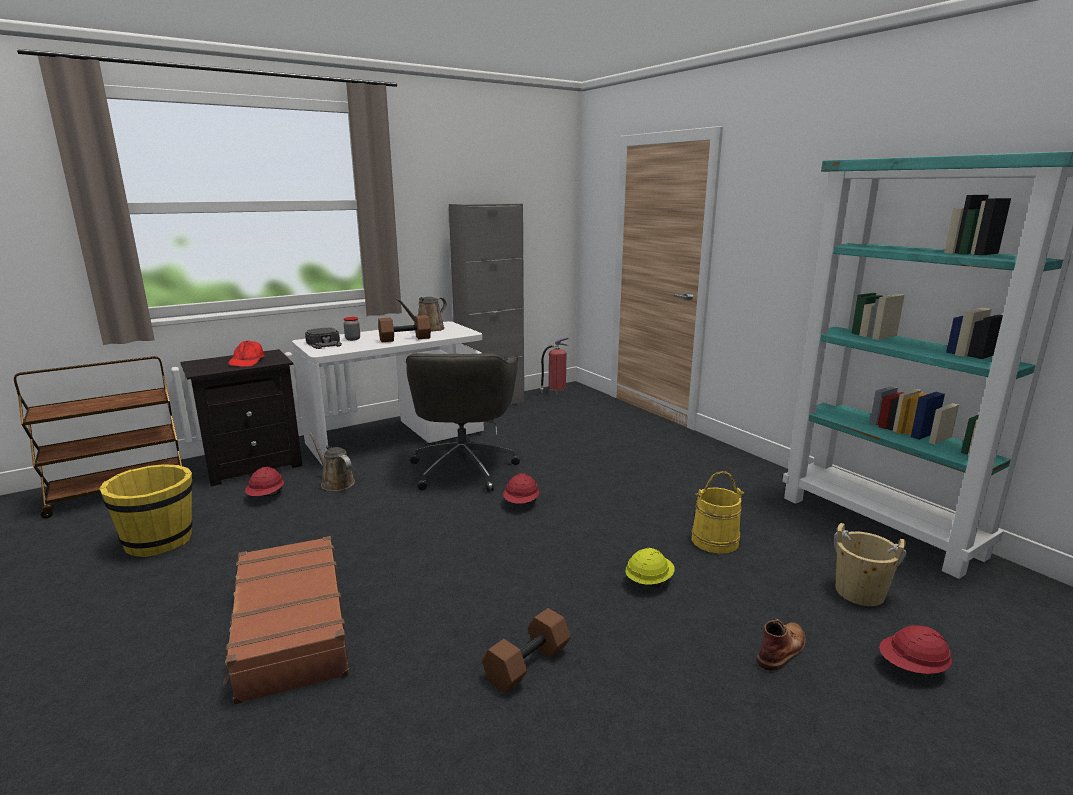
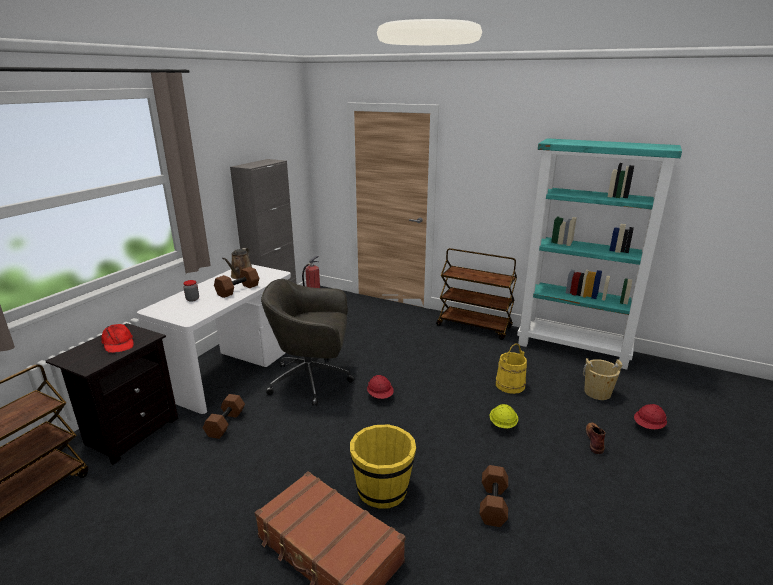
camera: 30 degrees left, 5 degrees up
(160, 540) = (127, 530): yellow bucket -> yellow bucket (383, 489)
(266, 496) = (179, 455): red hard hat -> none
(324, 343) = (174, 309): black cap -> none
(335, 482) = (226, 424): brown watering can -> brown dumbbell
(464, 468) = (312, 380): grey office chair -> grey office chair turned 120 degrees clockwise
(738, 462) = (474, 326): none -> brown cart

